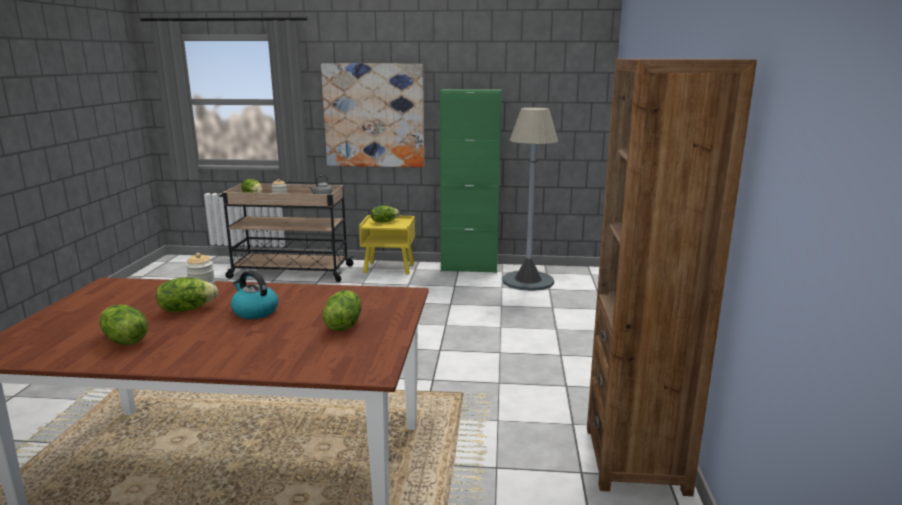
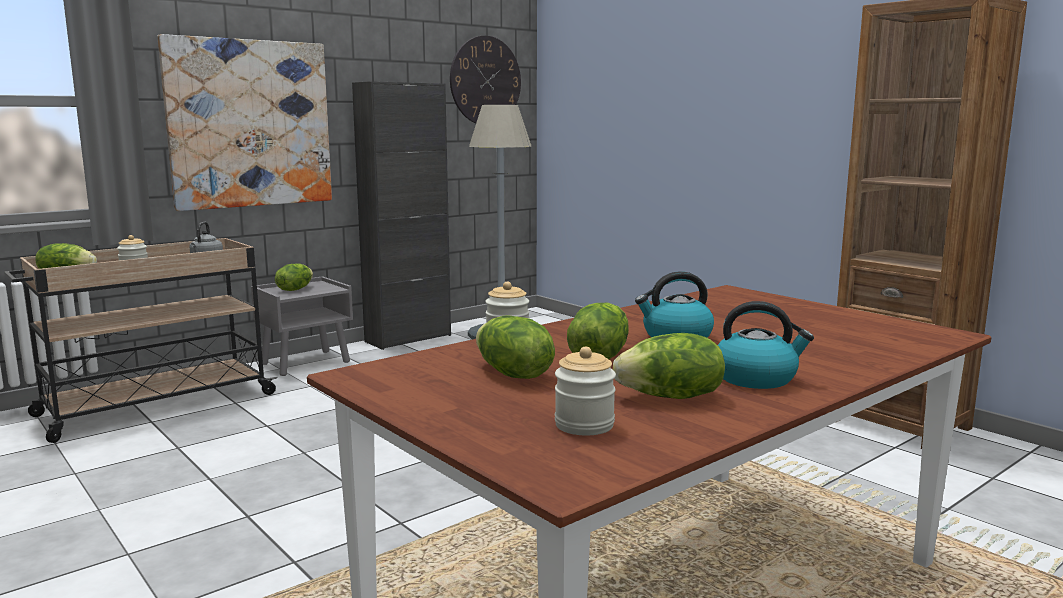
camera: 45 degrees left, 5 degrees down
(61, 337) = (584, 425): none -> jar
(181, 348) = (756, 378): none -> kettle
(343, 325) = (791, 320): lettuce -> lettuce (512, 374)
(389, 268) = (306, 363): yellow nightstand -> grey nightstand
(469, 268) = (408, 338): green cabinet -> black cabinet
(560, 85) = (485, 81): none -> wall clock

